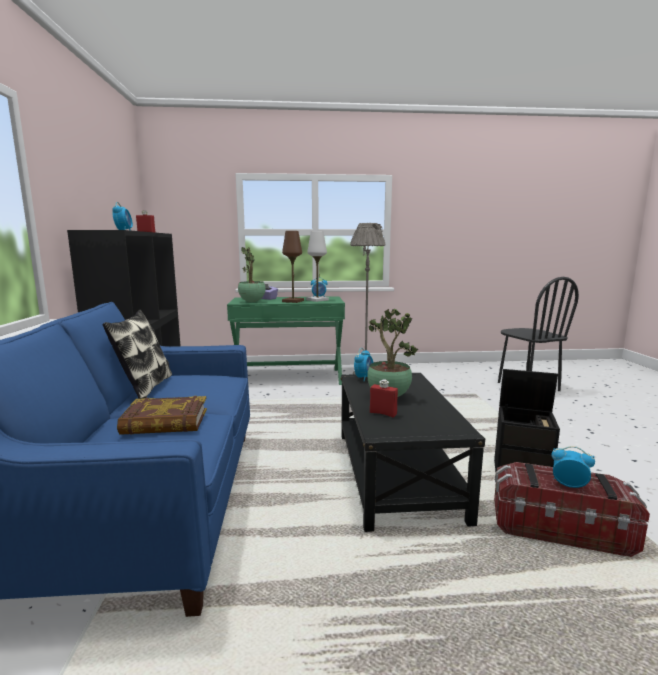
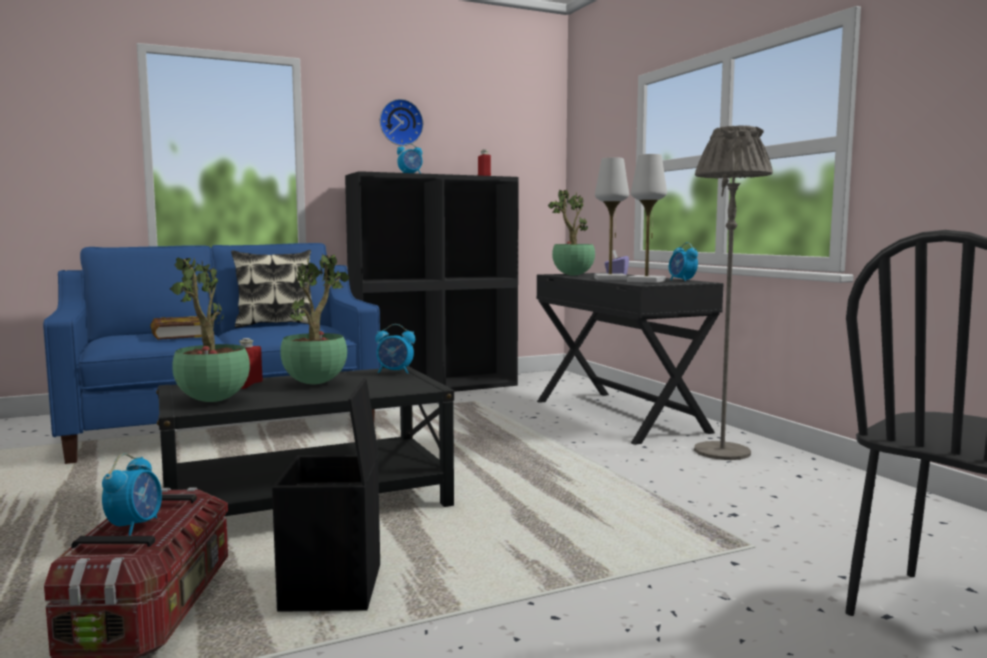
camera: 70 degrees right, 5 degrees down
(81, 179) = (400, 122): none -> wall clock
(288, 377) = (619, 416): green desk -> black desk
(293, 301) = (610, 279): brown table lamp -> white table lamp
(437, 423) = (212, 401): none -> potted plant

